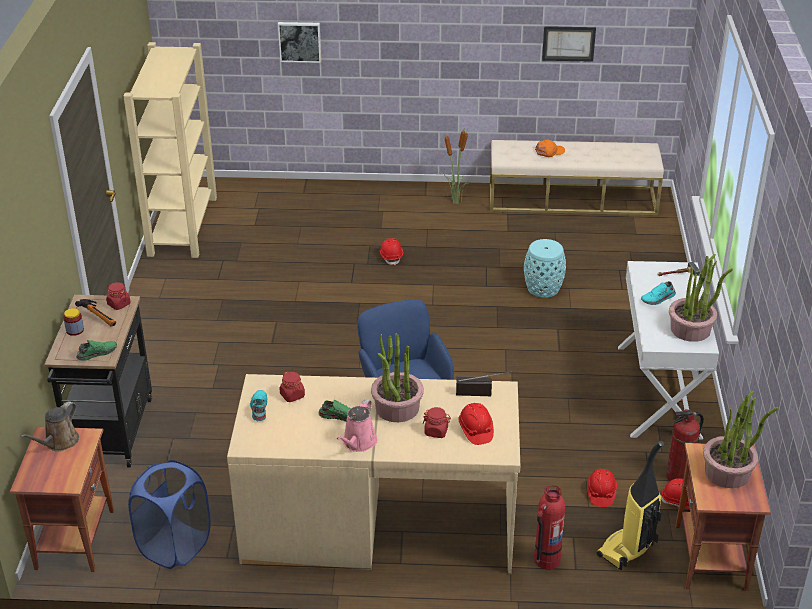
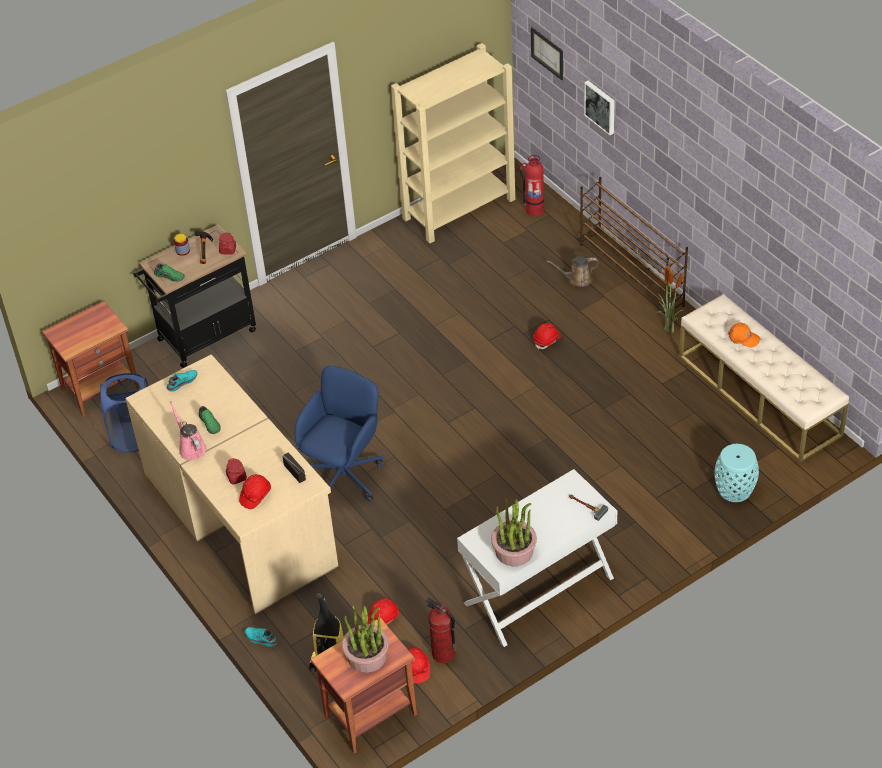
camera: 55 degrees right, 10 degrees up
(59, 442) = (99, 320): brown watering can -> brown watering can (577, 279)
(292, 395) = (209, 389): red jar -> none
(358, 443) = (191, 448): pink watering can -> pink watering can turned 75 degrees clockwise
(377, 190) = (631, 275): none -> brown shoe rack
(397, 408) = (243, 445): potted plant -> none
(543, 289) = (602, 450): turquoise stool -> turquoise stool (734, 490)
(546, 559) = (286, 625): fire extinguisher -> fire extinguisher (534, 209)
(568, 43) = (787, 248): picture -> picture (547, 53)
(658, 299) = (537, 513): turquoise shoe -> turquoise shoe (261, 639)

